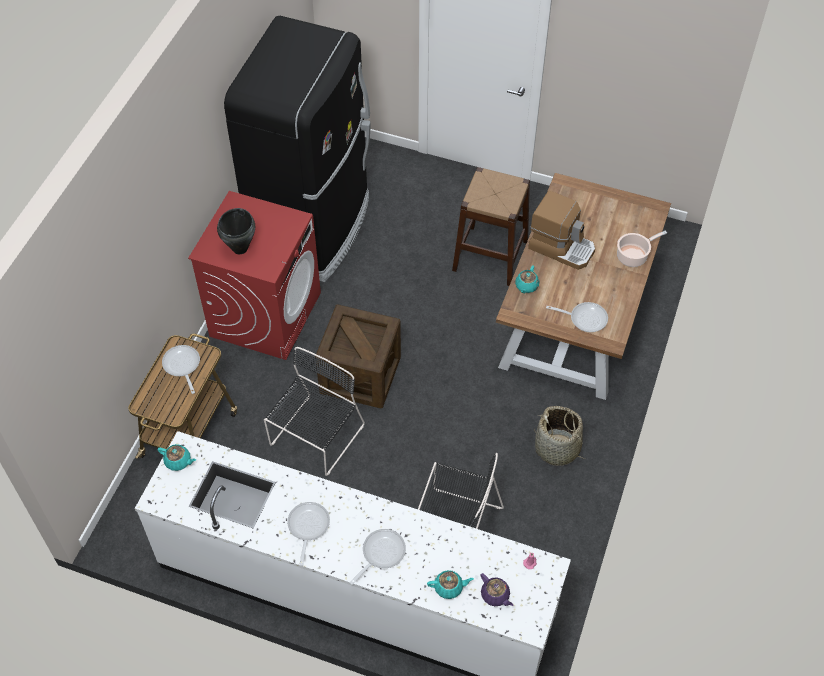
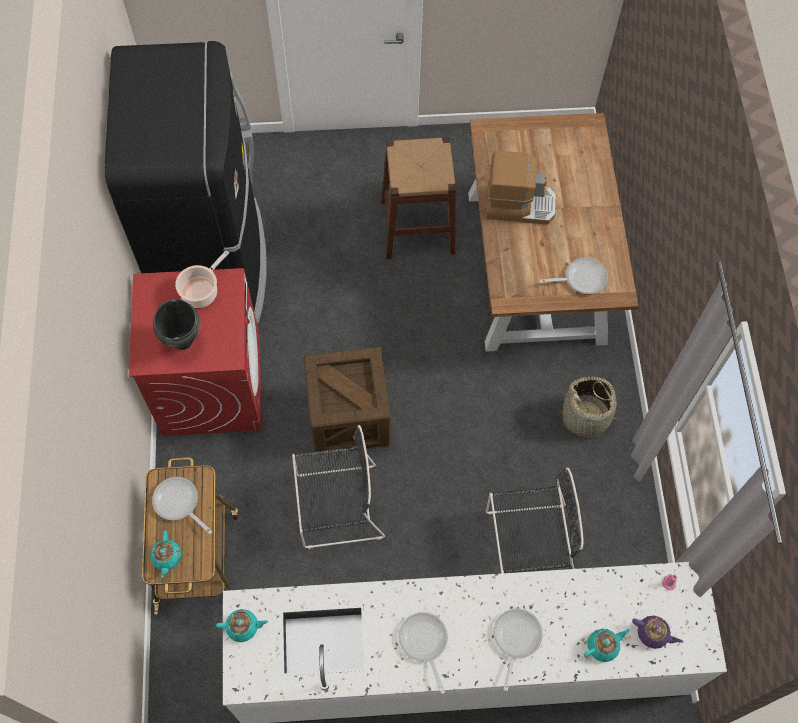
camera: 25 degrees left, 10 degrees up
(315, 437) = (336, 506): black chair -> black chair turned 75 degrees clockwise
(526, 286) = (505, 263): turquoise teapot -> turquoise teapot (166, 557)
(633, 256) = (595, 188): cooking pot -> cooking pot (201, 291)

